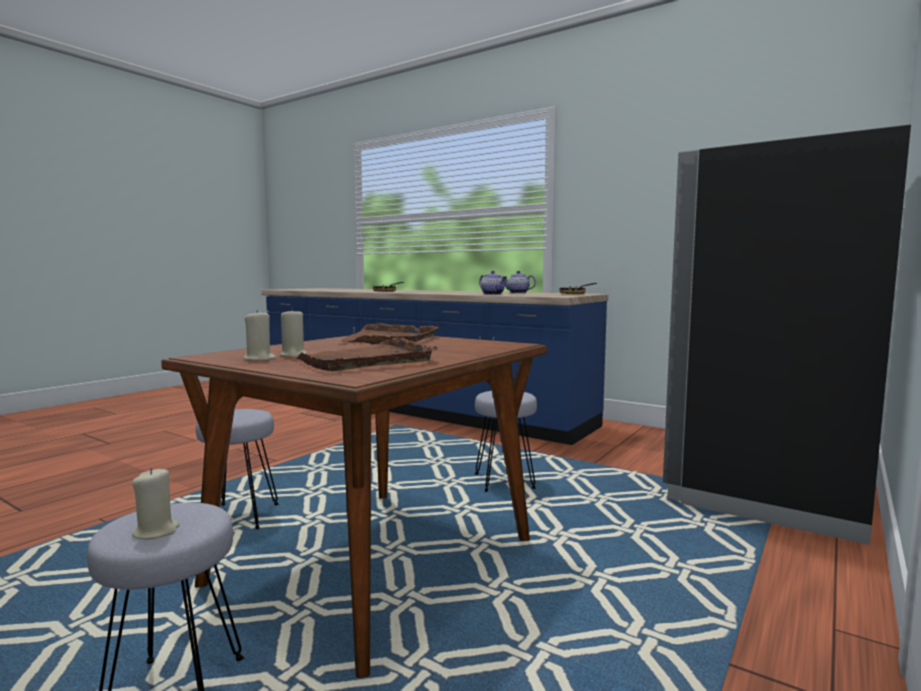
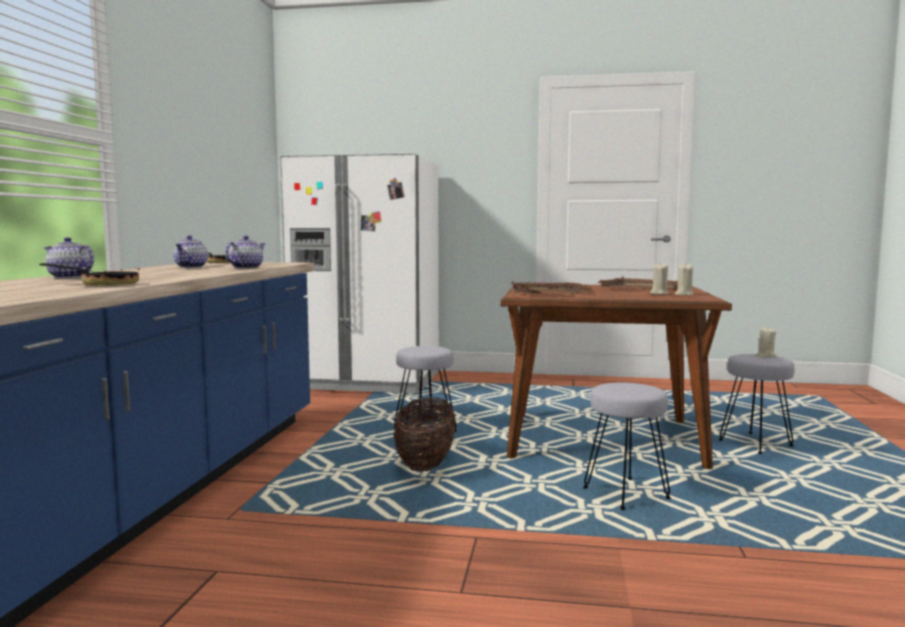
camera: 115 degrees left, 0 degrees up
(409, 467) = (425, 464): none -> basket
(445, 291) = (69, 277): none -> teapot
(767, 488) = (368, 380): black fridge -> white fridge

